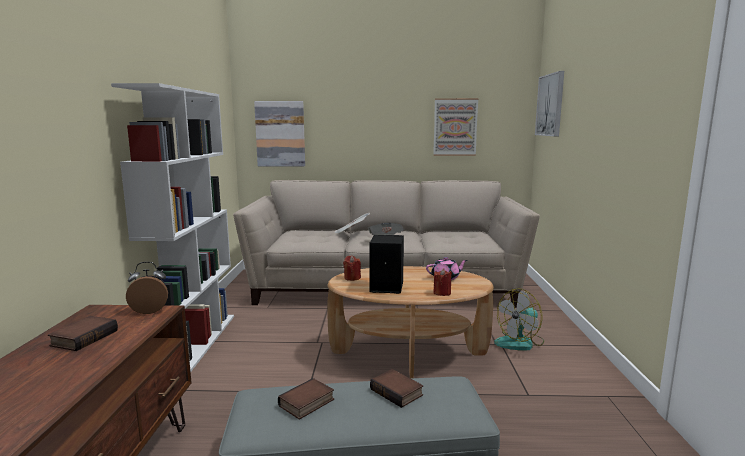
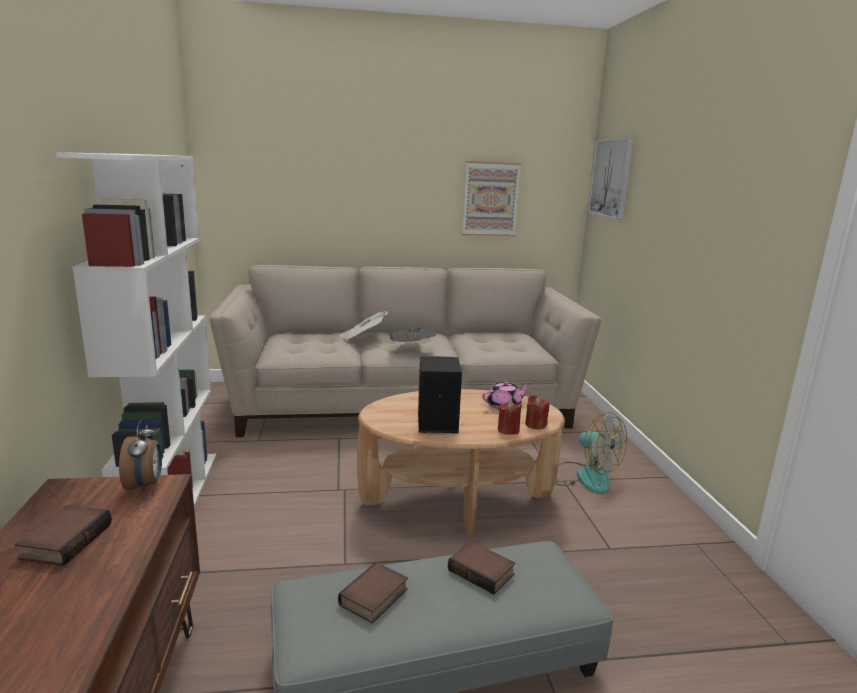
camera: 10 degrees left, 5 degrees up
(150, 310) = (145, 485): alarm clock -> alarm clock turned 105 degrees clockwise
(280, 134) = (260, 201): picture -> none
(352, 278) = (388, 410): red candle -> red candle (535, 424)
(520, 342) = (584, 477): fan -> fan turned 90 degrees counterclockwise

